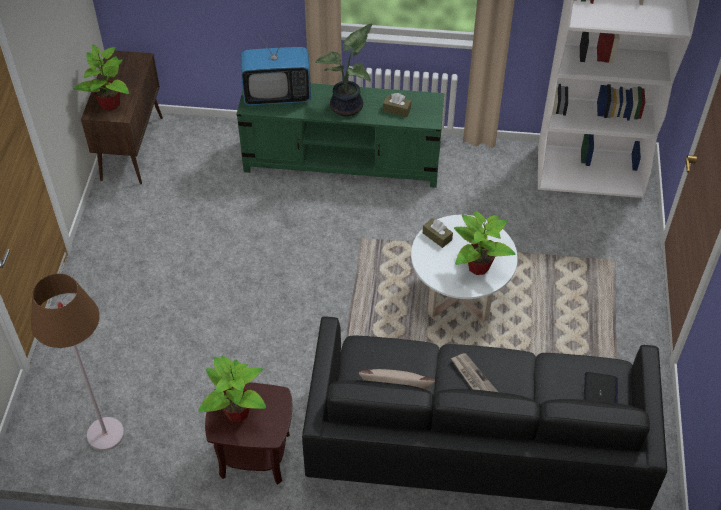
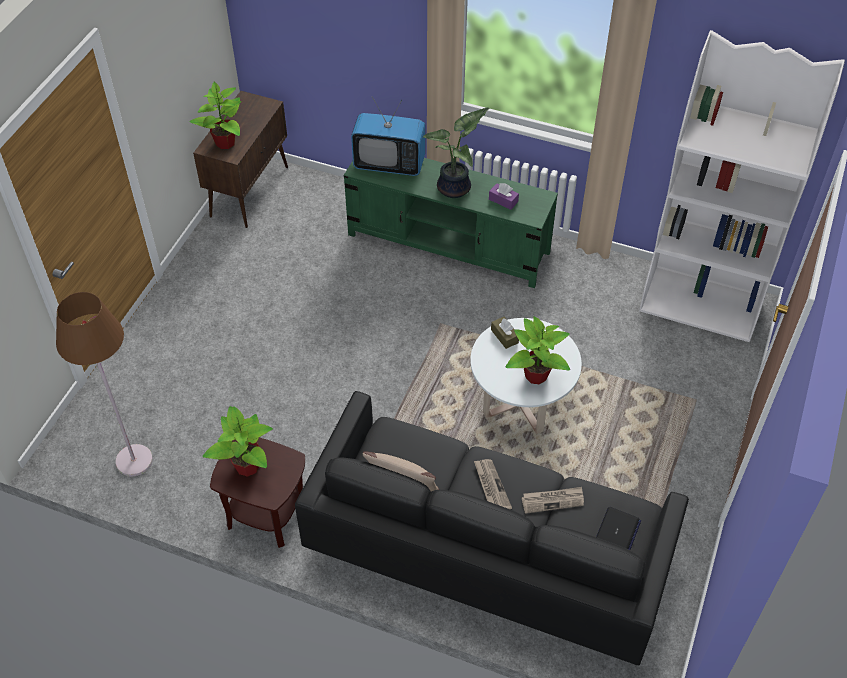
camera: 15 degrees right, 0 degrees up
(396, 109) = (503, 200): brown tissue box -> purple tissue box
(533, 378) = (553, 500): none -> newspaper

